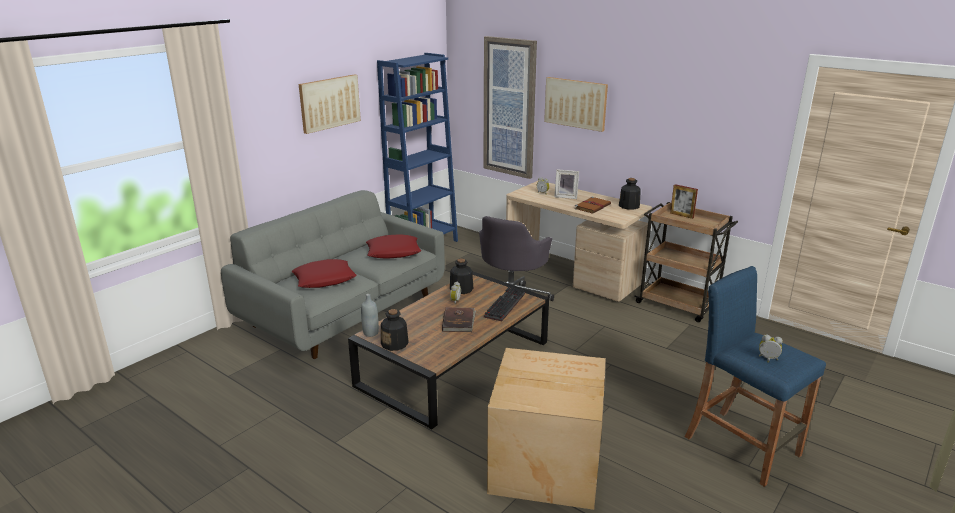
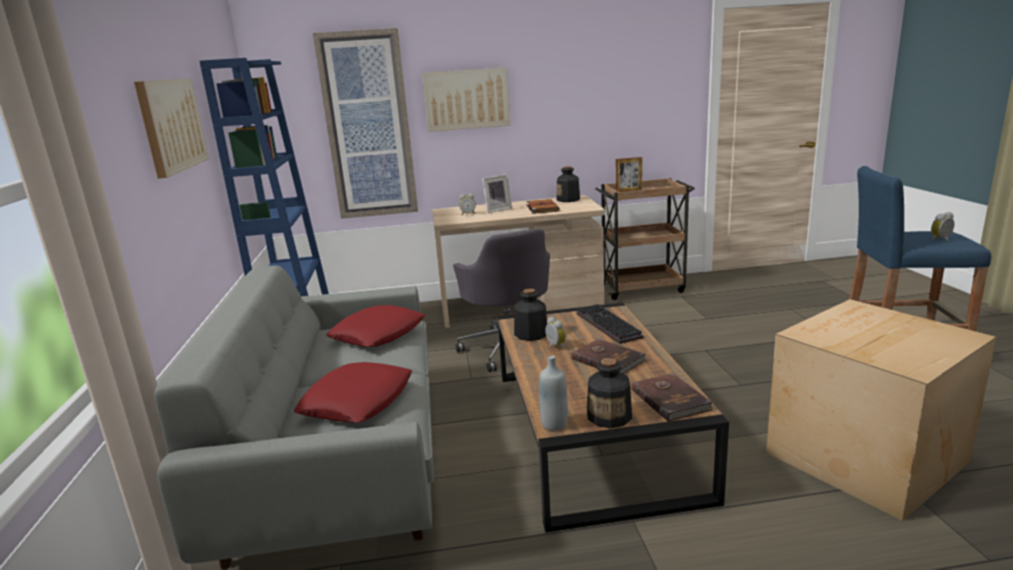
camera: 45 degrees left, 5 degrees down
(434, 354) = (671, 399): none -> brown book

